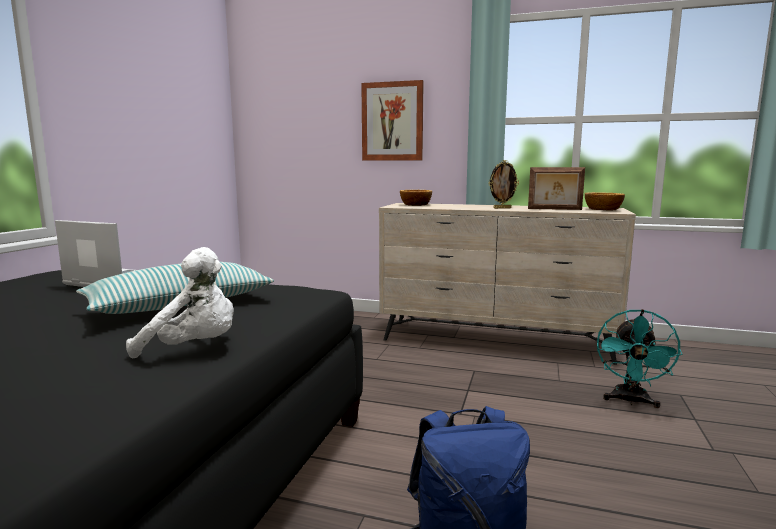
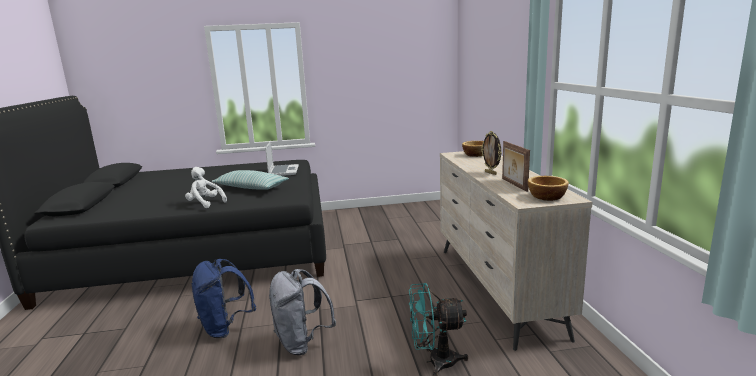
camera: 65 degrees right, 5 degrees up
(194, 349) = (205, 204): white plush toy -> white plush toy turned 135 degrees clockwise
(392, 121) = (507, 77): picture -> none
(562, 478) = (302, 343): none -> grey backpack

